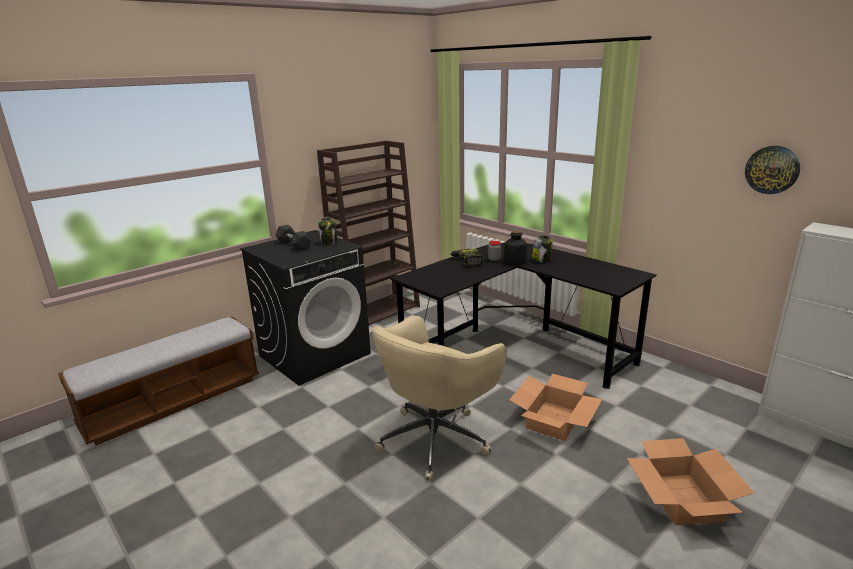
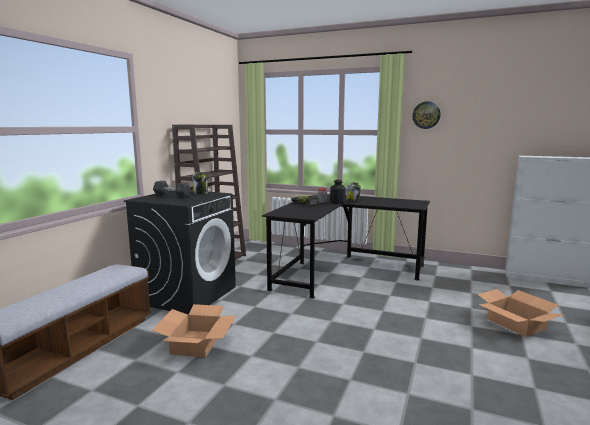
camera: 25 degrees left, 10 degrees down
(436, 438) = (339, 326): beige office chair -> none
(554, 420) = (405, 301): cardboard box -> cardboard box (196, 343)
(772, 169) = (490, 127): wall clock -> wall clock (426, 115)

